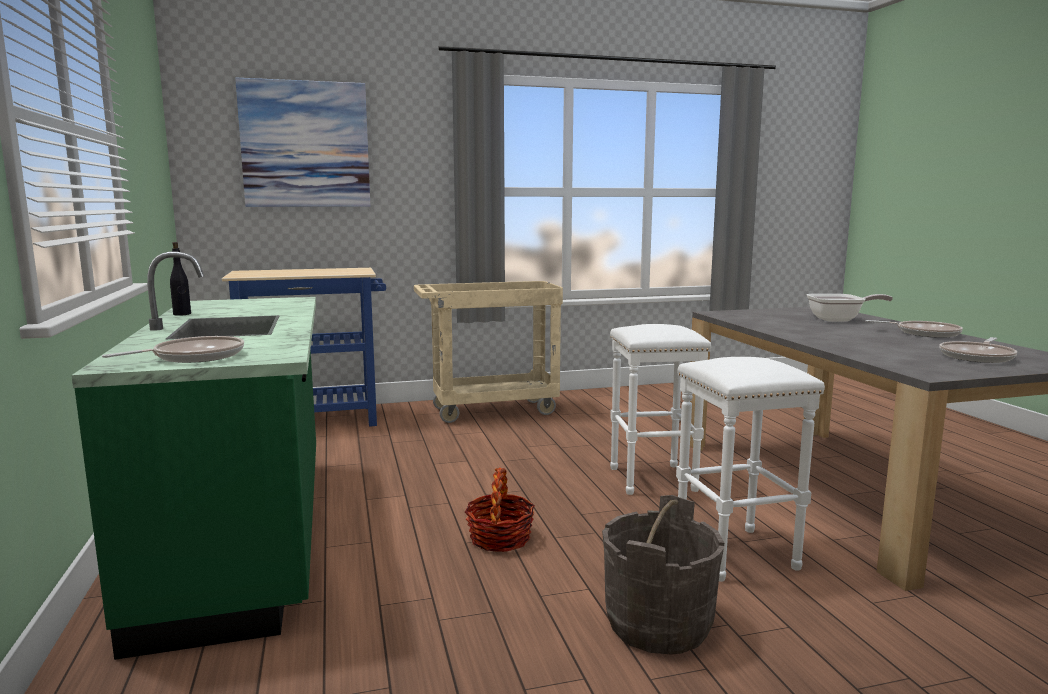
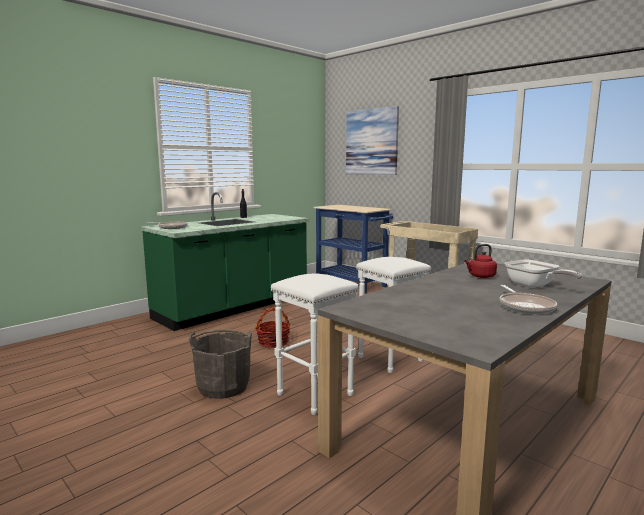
camera: 60 degrees right, 0 degrees up
(785, 322) = (480, 276): none -> red kettle
(978, 357) = (438, 319): frying pan -> none

